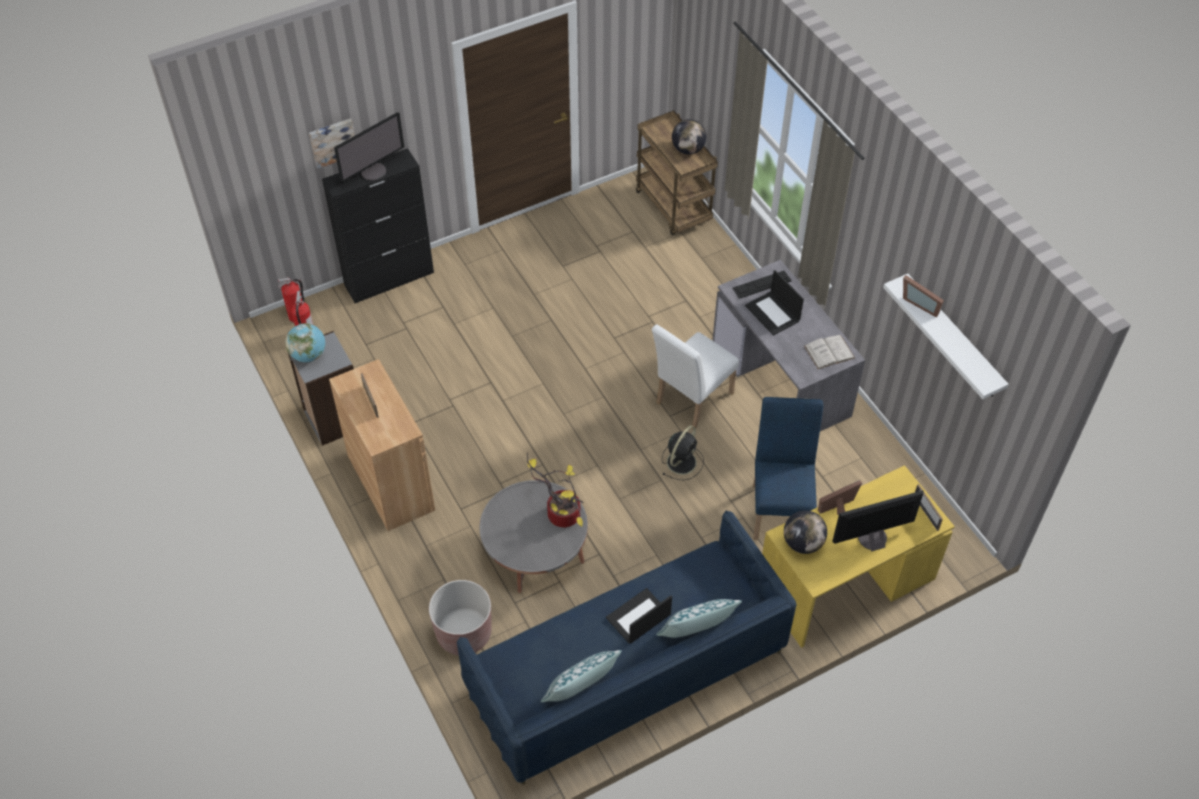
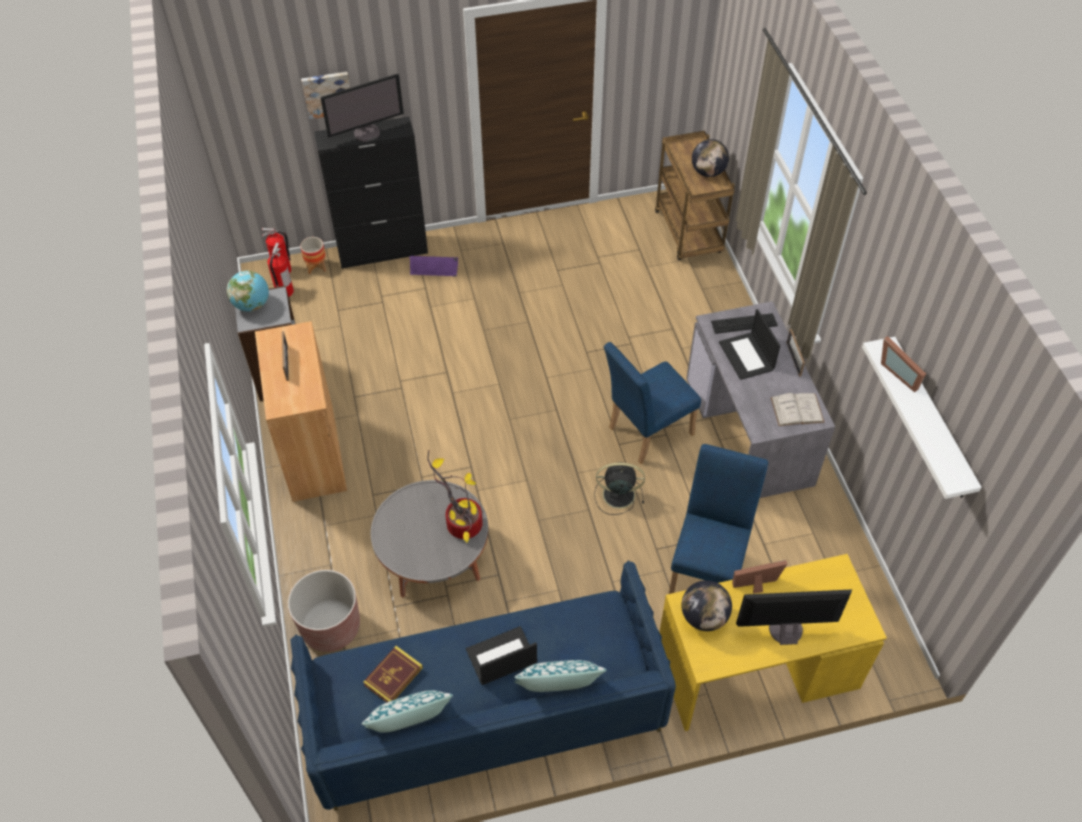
camera: 15 degrees right, 0 degrees up
(329, 306) = (316, 267): none -> planter
(445, 285) = (434, 268): none -> purple speaker
(551, 655) = (393, 676): none -> book
(682, 461) = (617, 495): black fan -> black fan turned 135 degrees counterclockwise
(690, 401) = (645, 433): white chair -> blue chair
(926, 513) = (857, 614): picture frame -> picture frame (793, 359)

